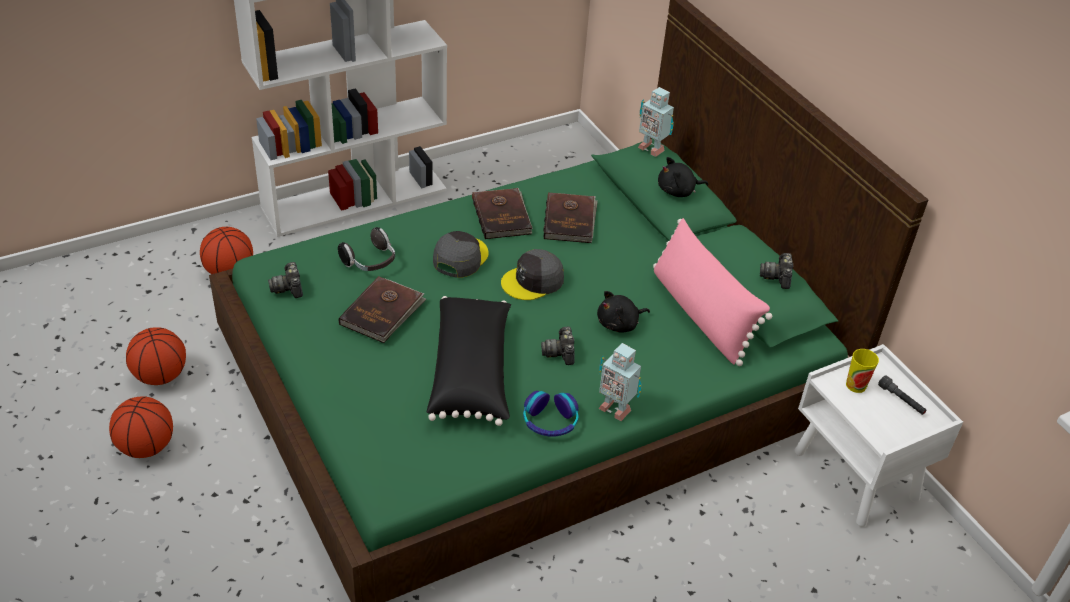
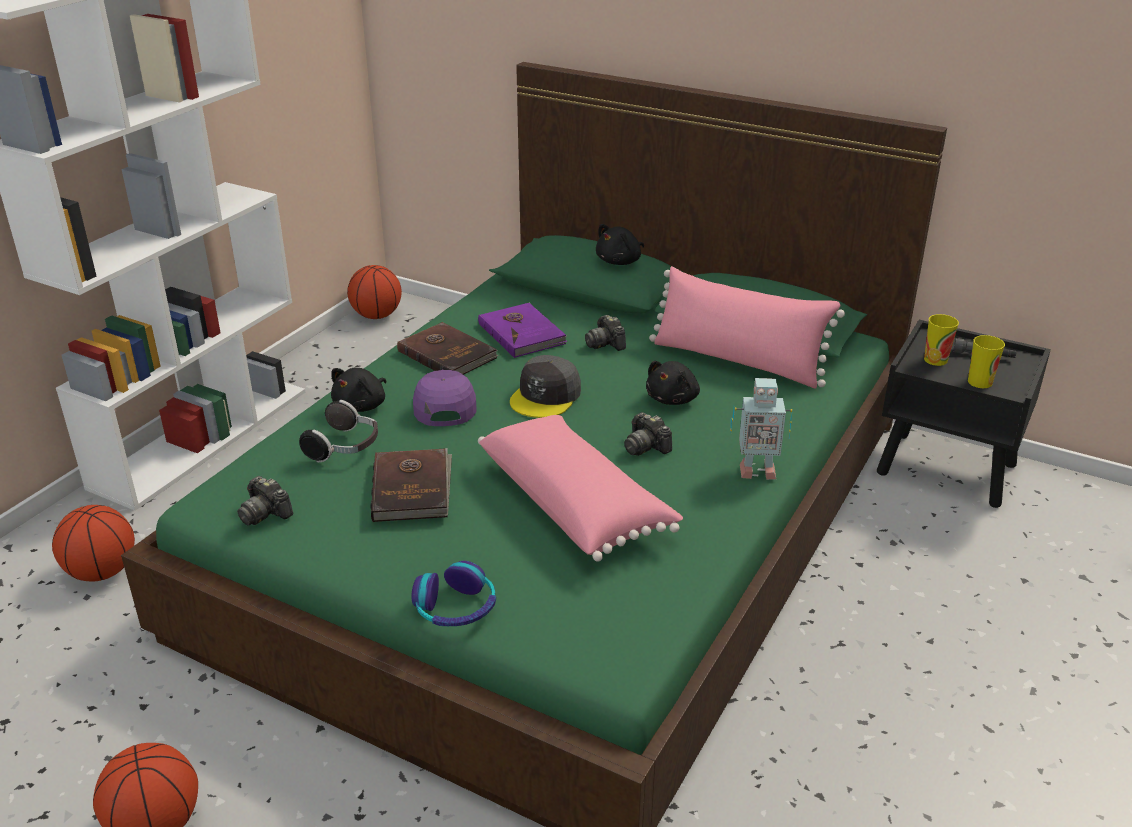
camera: 30 degrees left, 10 degrees down
(161, 376) = (103, 730): basketball -> basketball (377, 316)
(411, 234) = (362, 405): none -> black plush toy
(460, 257) = (444, 405): grey cap -> purple cap
(472, 372) = (575, 503): black pillow -> pink pillow
(550, 421) = (708, 511): headphones -> headphones (455, 608)
(570, 220) = (522, 333): brown book -> purple book
(651, 148) = (555, 237): toy robot -> none
(777, 277) = (792, 292): camera -> camera (605, 343)
(856, 476) = (948, 469): white nightstand -> black nightstand
(868, 421) = (980, 382): none -> cup

